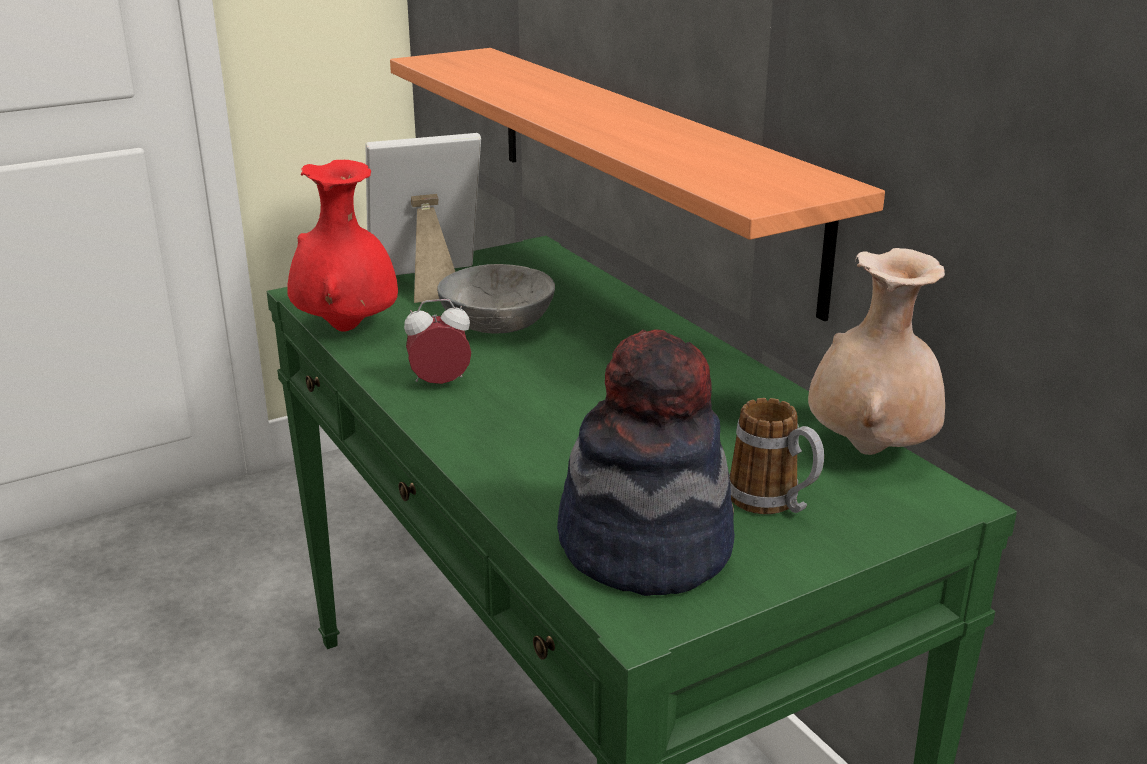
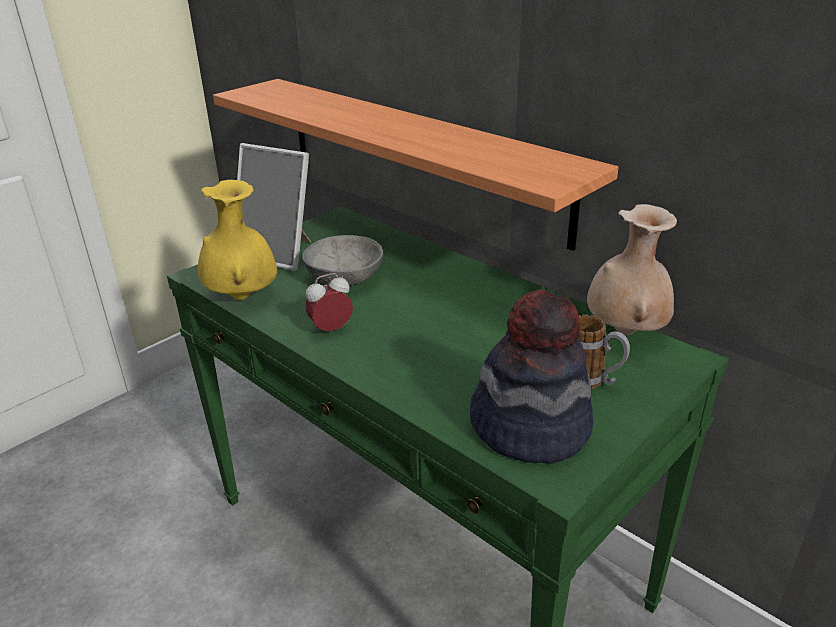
camera: 15 degrees left, 5 degrees up
(347, 328) = (242, 297): red vase -> yellow vase
(427, 283) = (279, 253): picture frame -> picture frame turned 120 degrees counterclockwise

